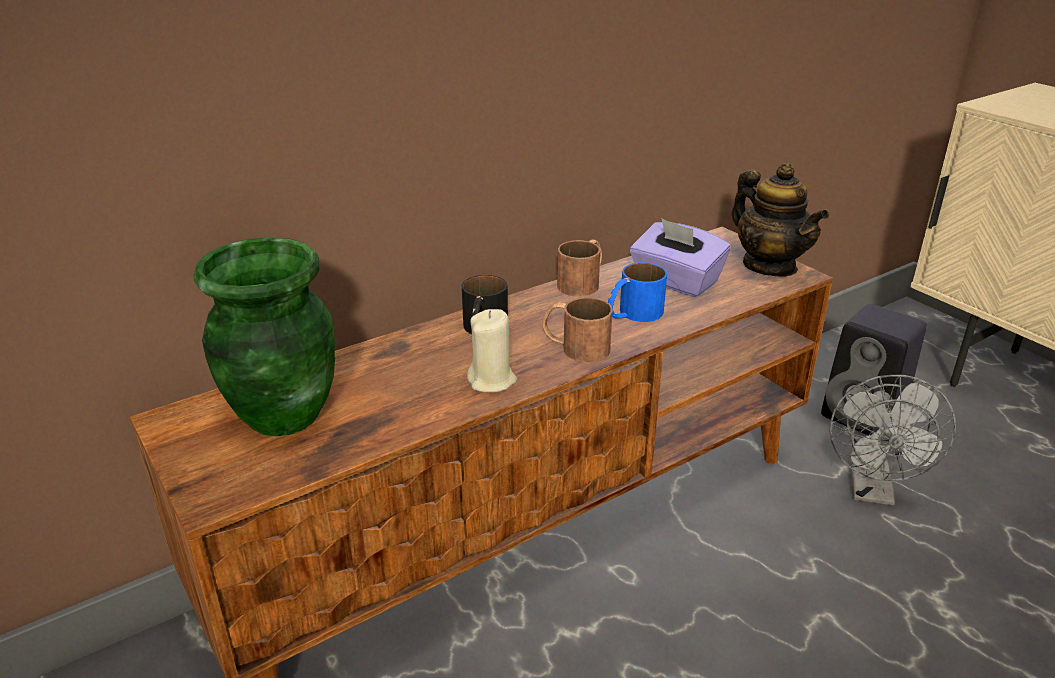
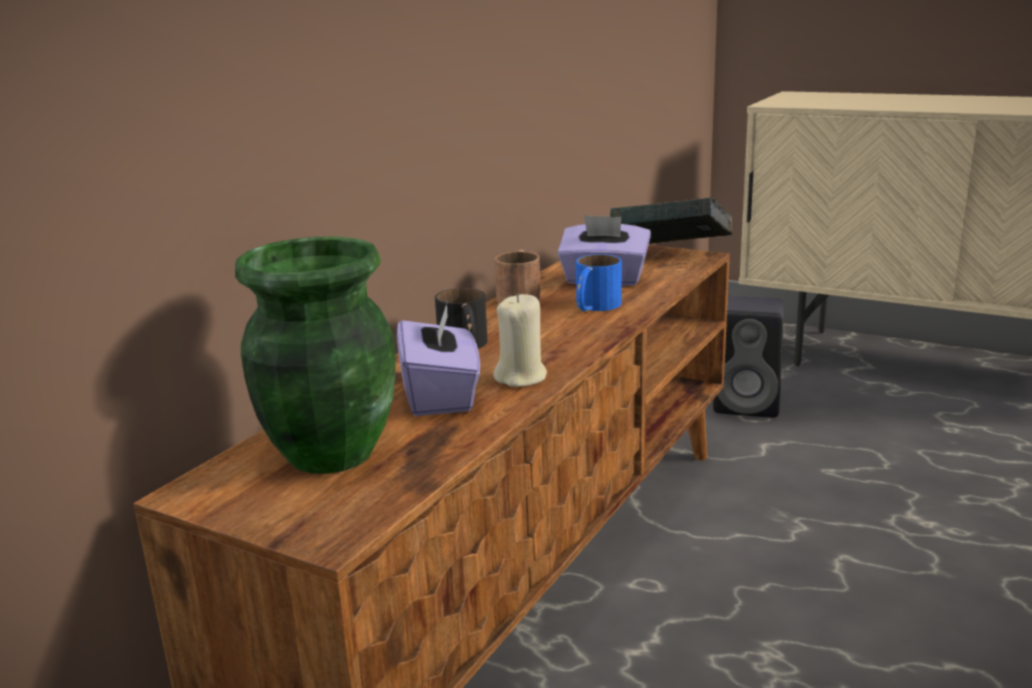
camera: 25 degrees left, 10 degrees down
(413, 380) = (441, 395): none -> purple tissue box
(575, 347) = (570, 338): brown mug -> none
(769, 266) = (670, 255): teapot -> book
(872, 490) = (800, 455): grey fan -> none

